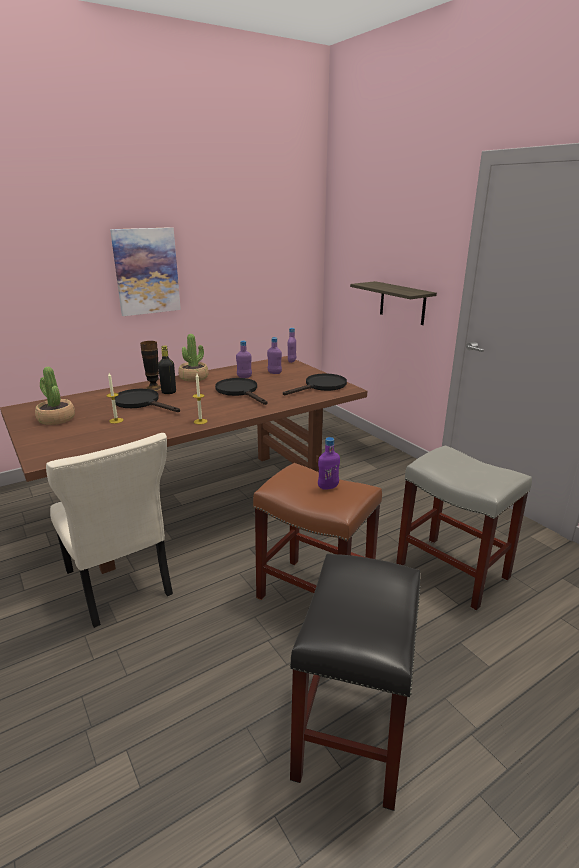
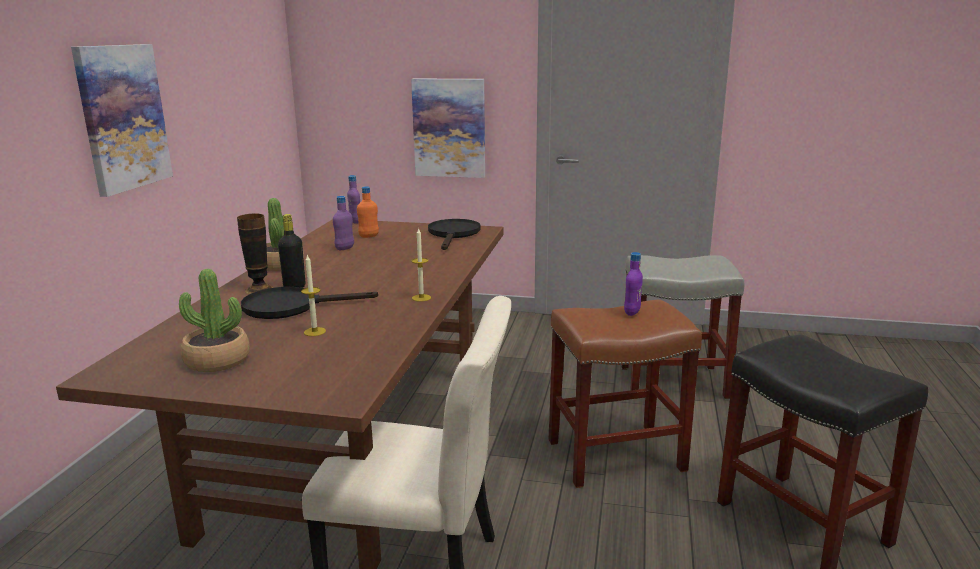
camera: 45 degrees left, 5 degrees down
(240, 391) = (382, 261): black frying pan -> none
(274, 373) = (369, 236): purple bottle -> orange bottle
(402, 303) = (449, 128): shelf -> picture

